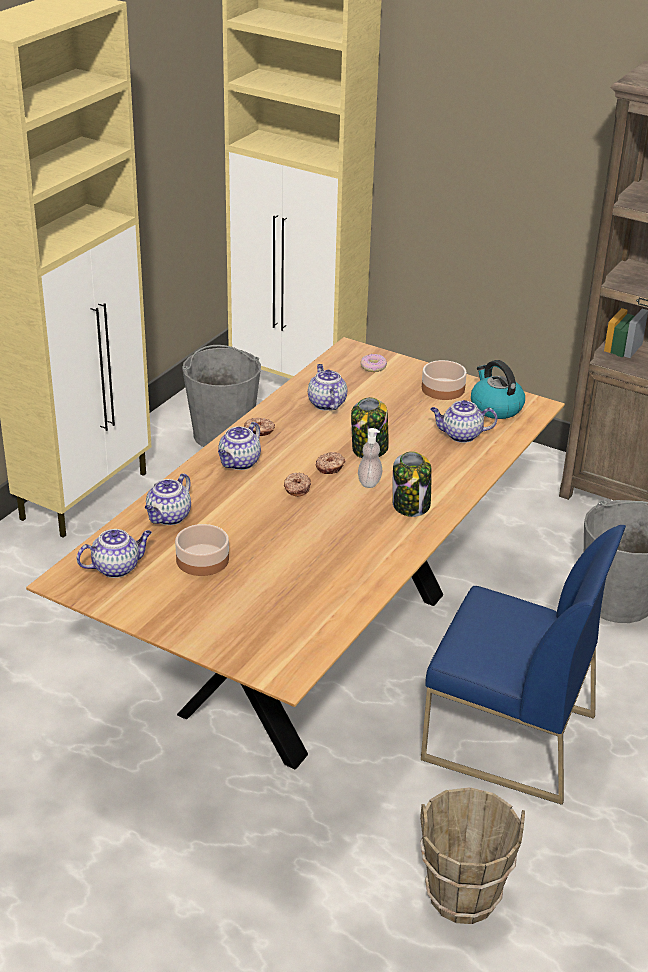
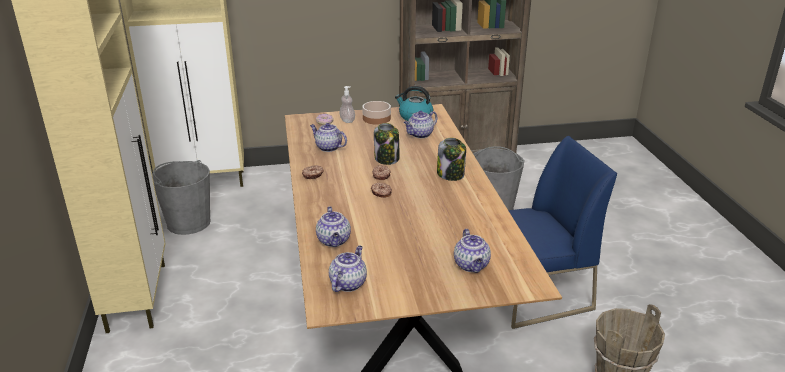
camera: 40 degrees left, 5 degrees down
(203, 560) = (391, 252): bowl -> none
(239, 463) = (328, 195): teapot -> teapot (472, 266)
(369, 482) = (413, 173): soap dispenser -> soap dispenser (347, 121)

